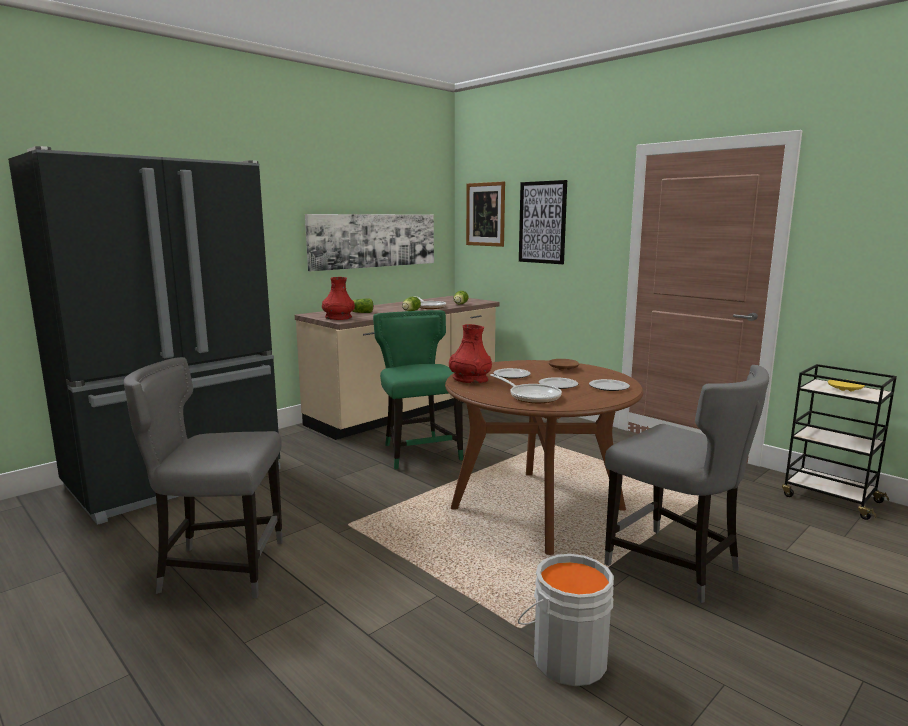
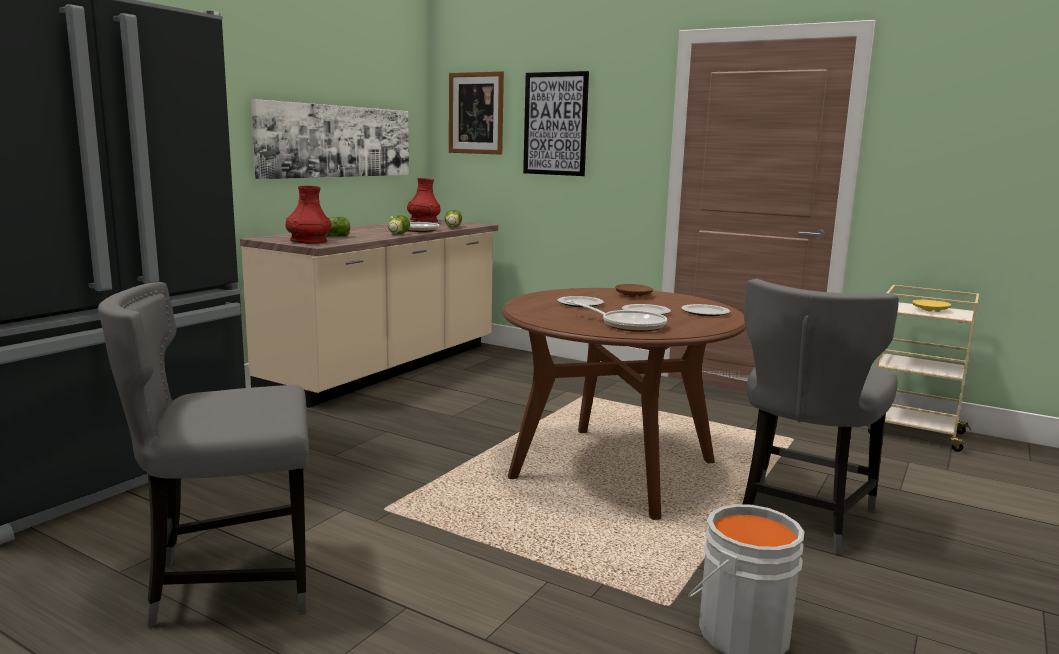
camera: 15 degrees left, 0 degrees up
(419, 452) = (431, 416): green chair -> none
(470, 379) = (534, 310): red vase -> red vase (424, 221)
(675, 566) = (800, 518): grey chair -> grey chair turned 90 degrees clockwise
(829, 498) = (913, 433): black cart -> beige cart

